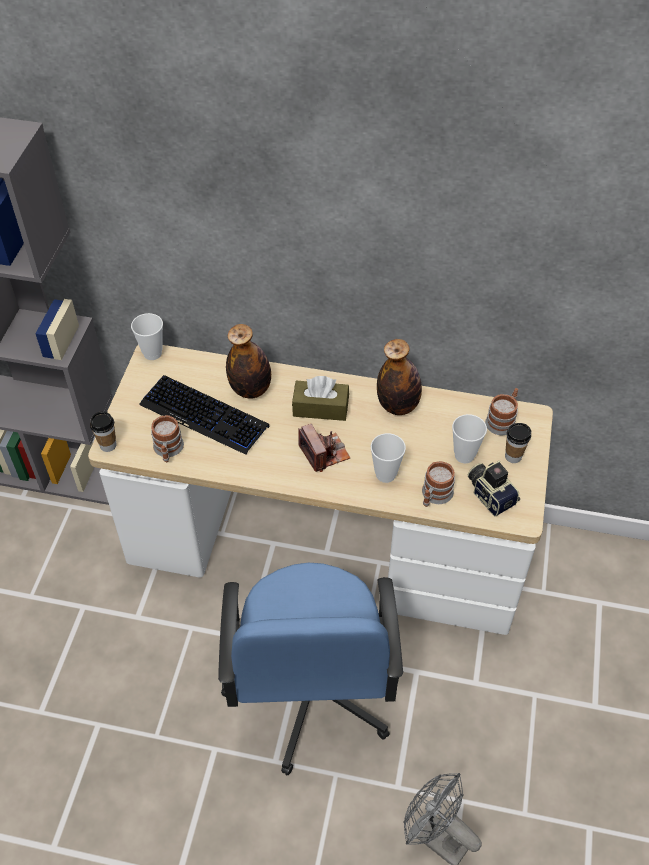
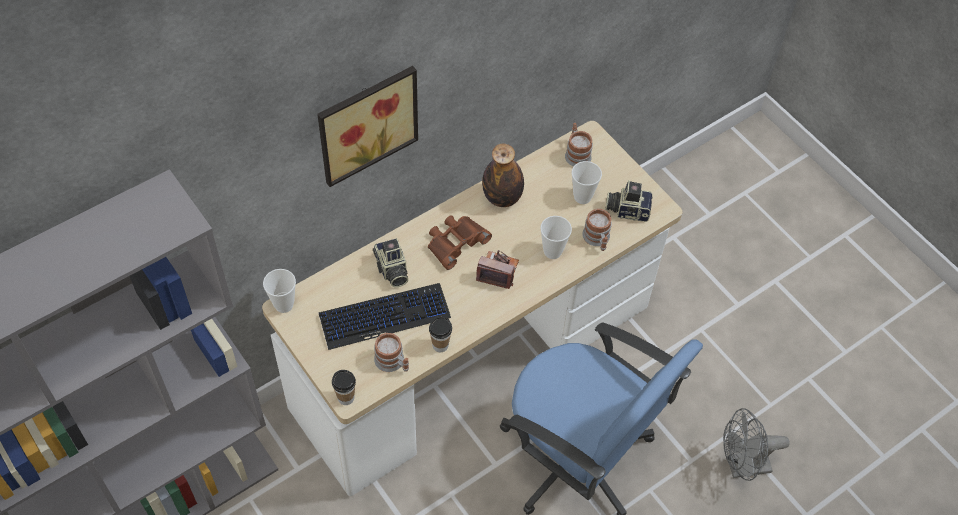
camera: 50 degrees left, 5 degrees up
(250, 389) = (391, 270): bottle -> camera
(266, 219) = (365, 122): none -> picture
(320, 408) = (455, 242): brown tissue box -> brown binoculars
(513, 456) = (610, 173): cup -> cup (440, 345)

